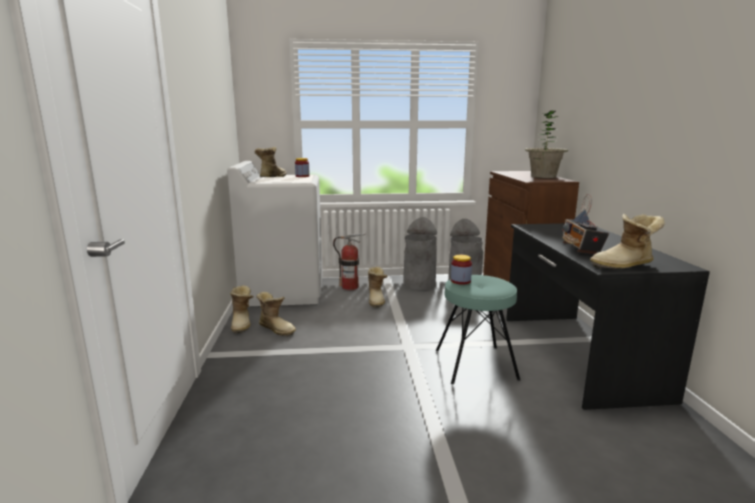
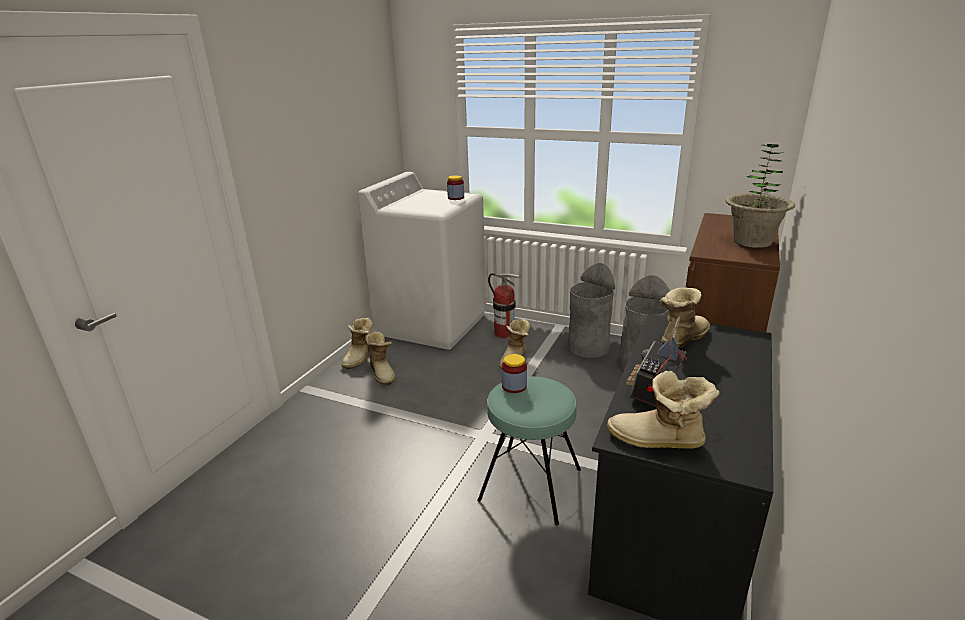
camera: 30 degrees right, 10 degrees up
(271, 178) = (419, 198): boot -> boot (680, 338)

